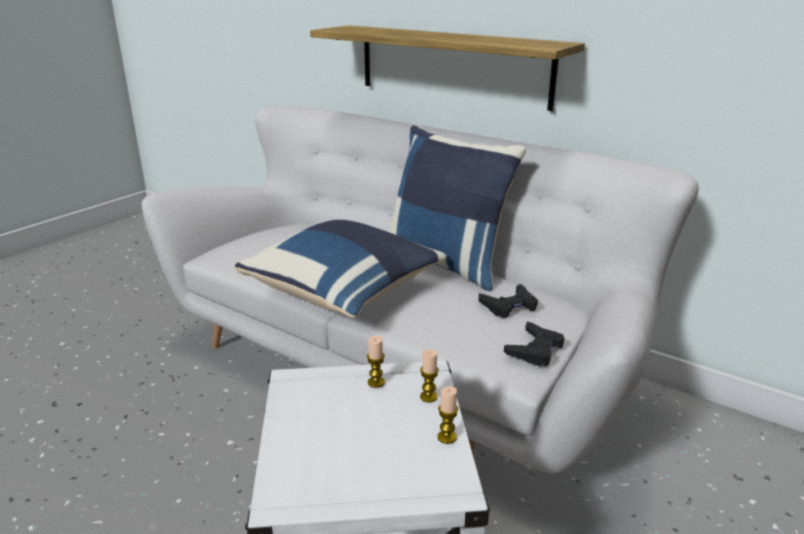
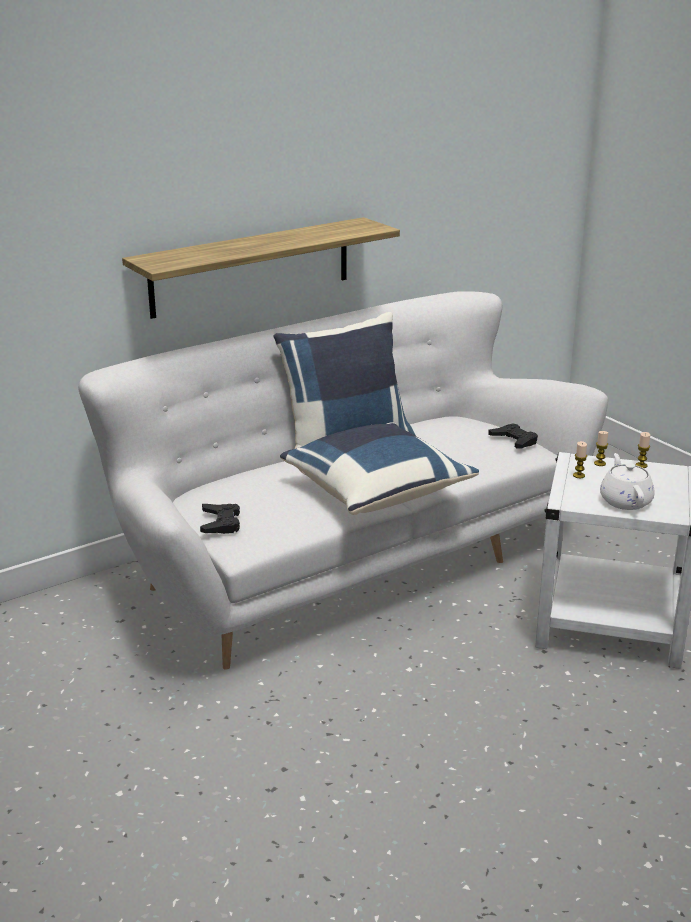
camera: 70 degrees left, 0 degrees up
(313, 431) = (625, 501): none -> white teapot
(509, 306) = (448, 434): black game controller -> black game controller (220, 523)

